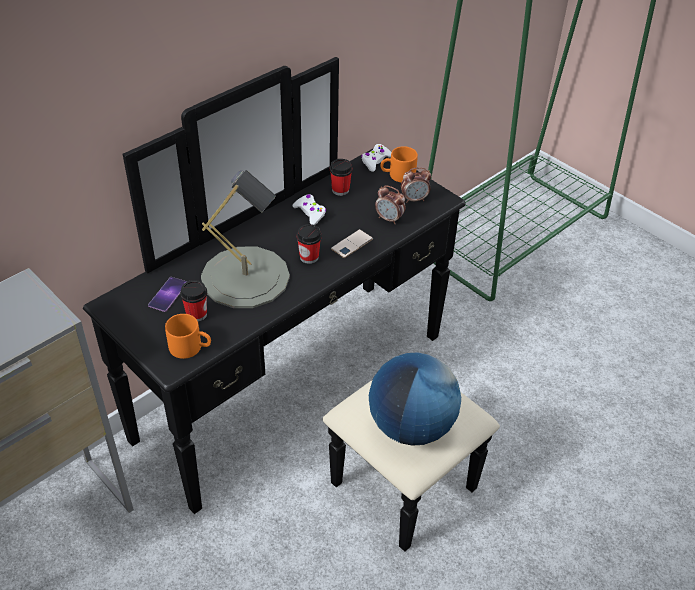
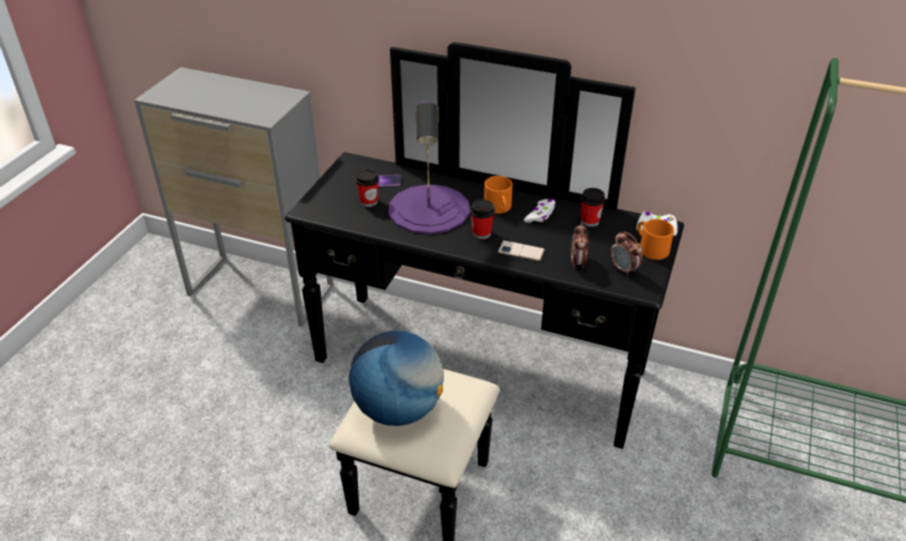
camera: 65 degrees right, 5 degrees down
(191, 347) = (332, 211): orange mug -> orange mug (499, 208)
(245, 277) = (429, 209): grey table lamp -> purple table lamp

